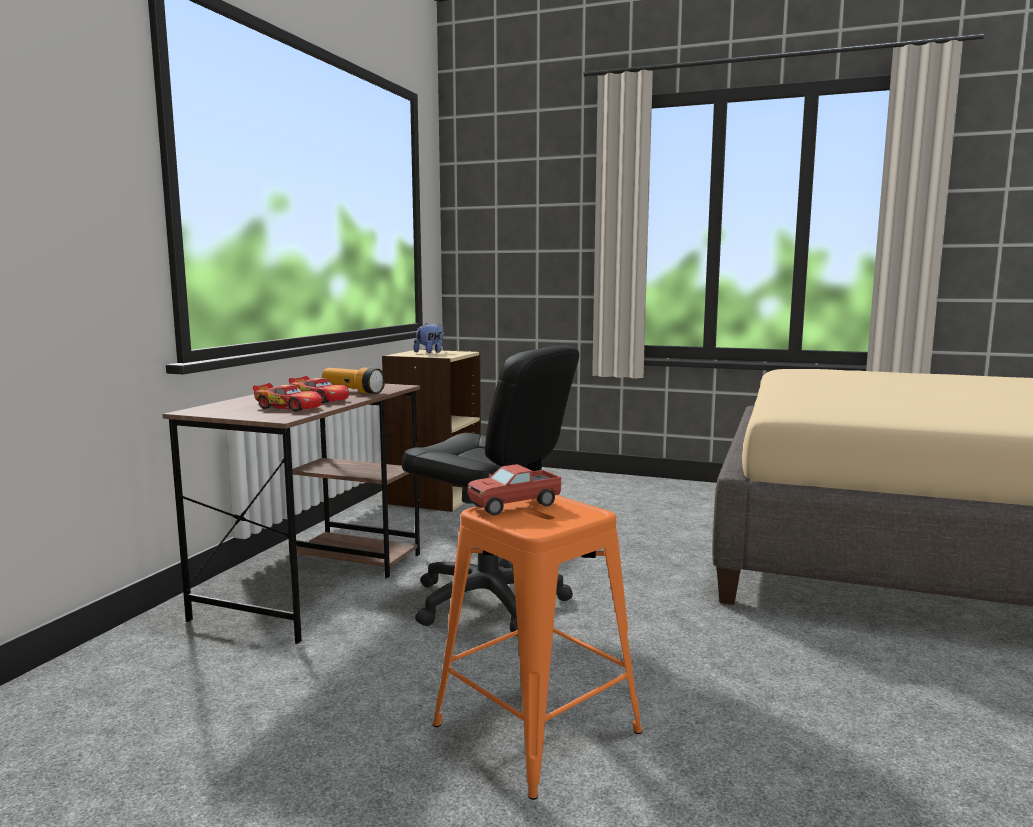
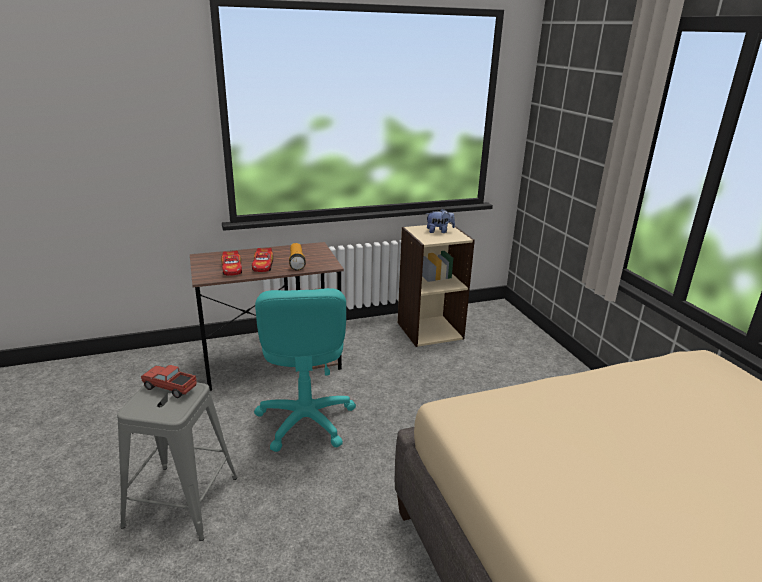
camera: 50 degrees right, 15 degrees up
(488, 601) = (305, 421): black office chair -> turquoise office chair
(536, 728) = (182, 501): orange stool -> grey stool

